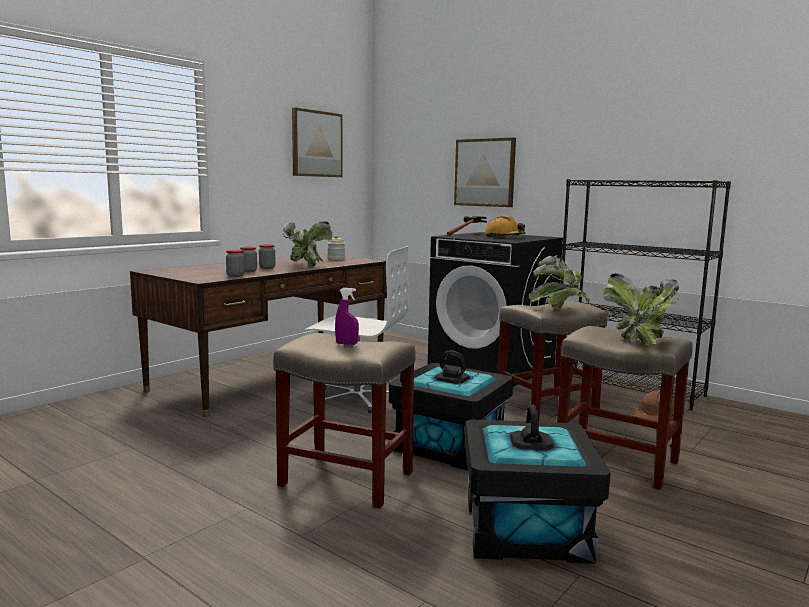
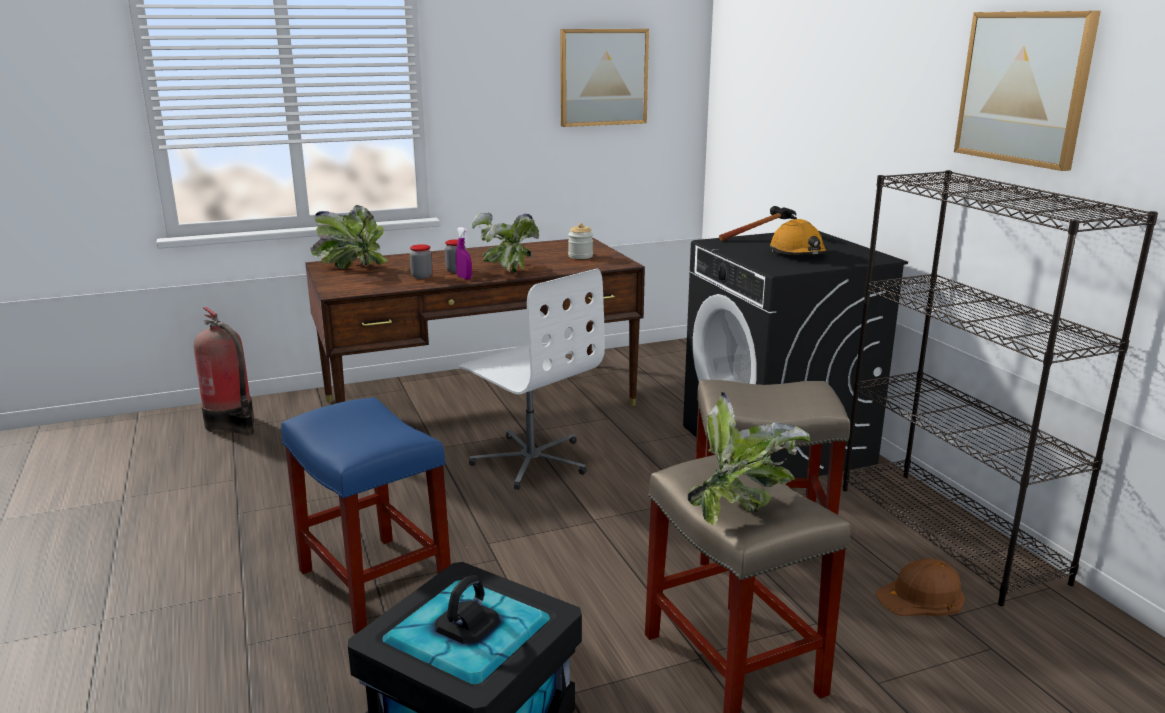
camera: 30 degrees right, 10 degrees up
(75, 417) = (232, 424): none -> fire extinguisher
(235, 275) = (389, 286): jar -> none
(344, 479) = (372, 582): beige stool -> blue stool
(346, 344) = (359, 427): purple spray bottle -> purple spray bottle (464, 278)
(449, 445) = (545, 568): black storage box -> none
(485, 172) = (826, 133): picture -> picture (1024, 88)
(558, 308) = (773, 399): potted plant -> potted plant (351, 267)

